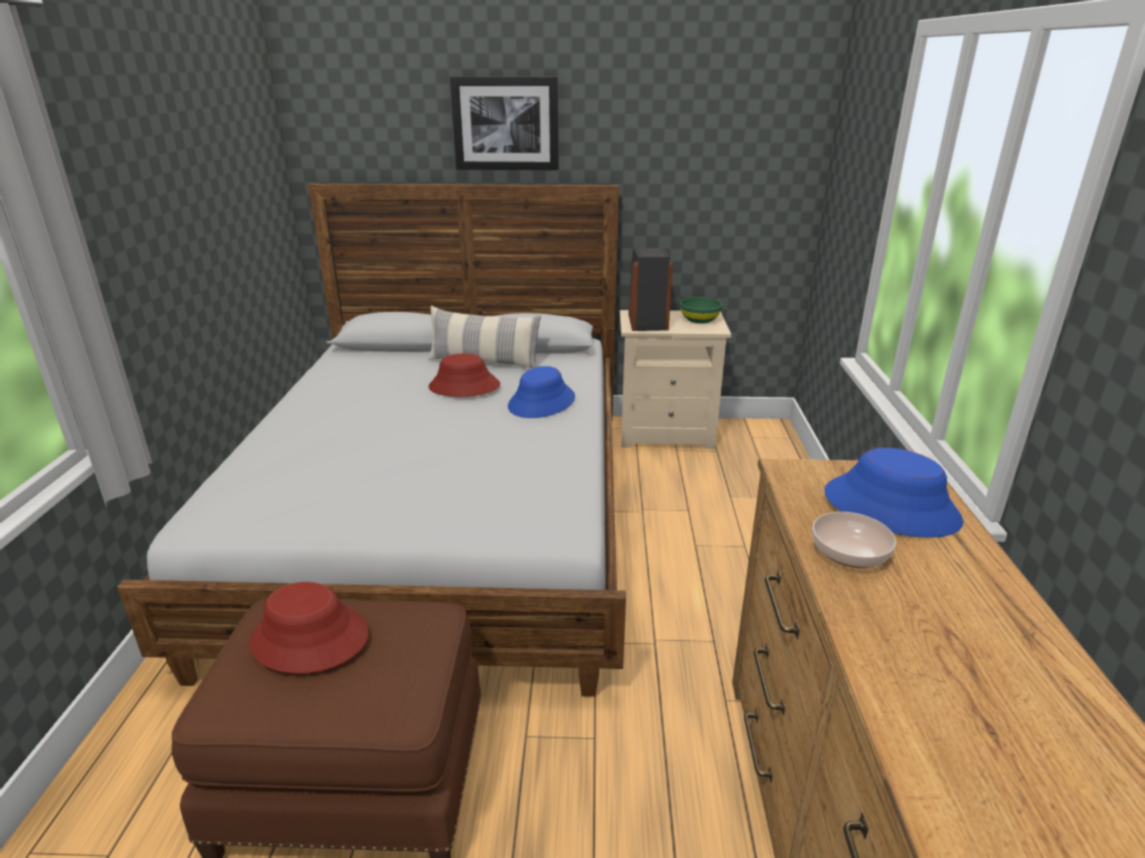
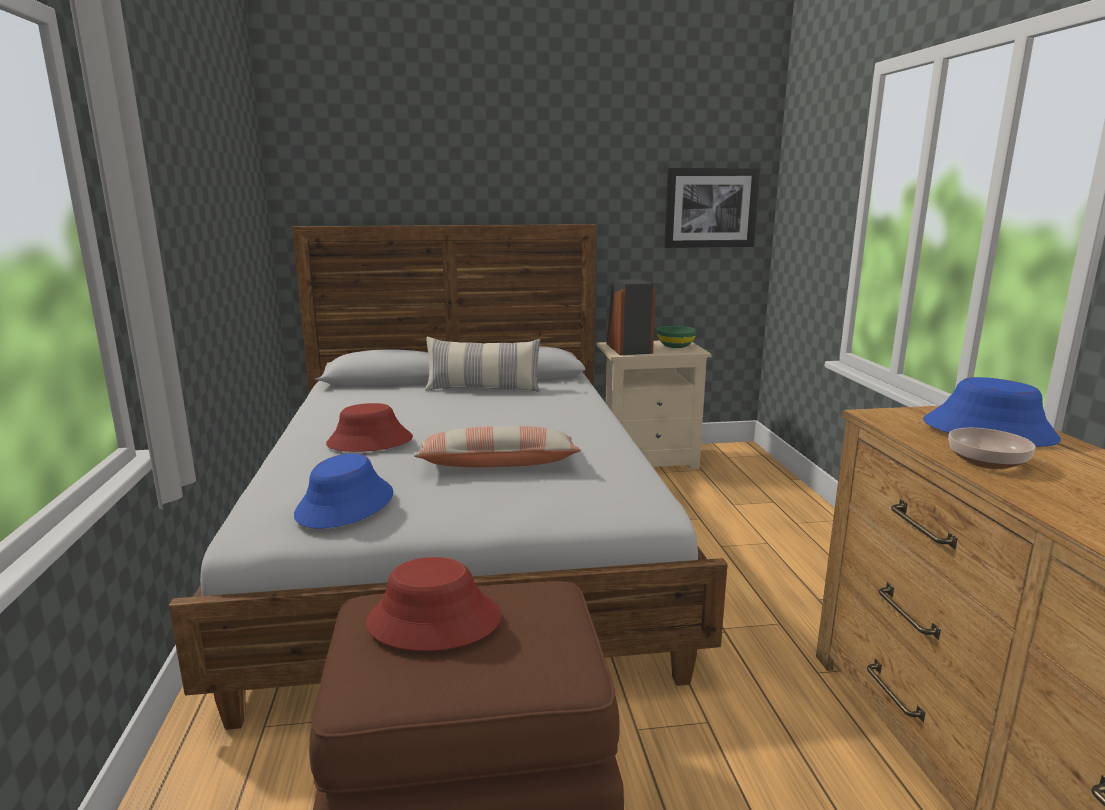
camera: 10 degrees left, 10 degrees down
(447, 463) = (498, 464): none -> pillow
(464, 386) = (476, 407): red hat -> red hat (369, 441)
(506, 124) = (488, 169): picture -> picture (710, 208)
(542, 402) = (561, 414): blue hat -> blue hat (345, 504)

